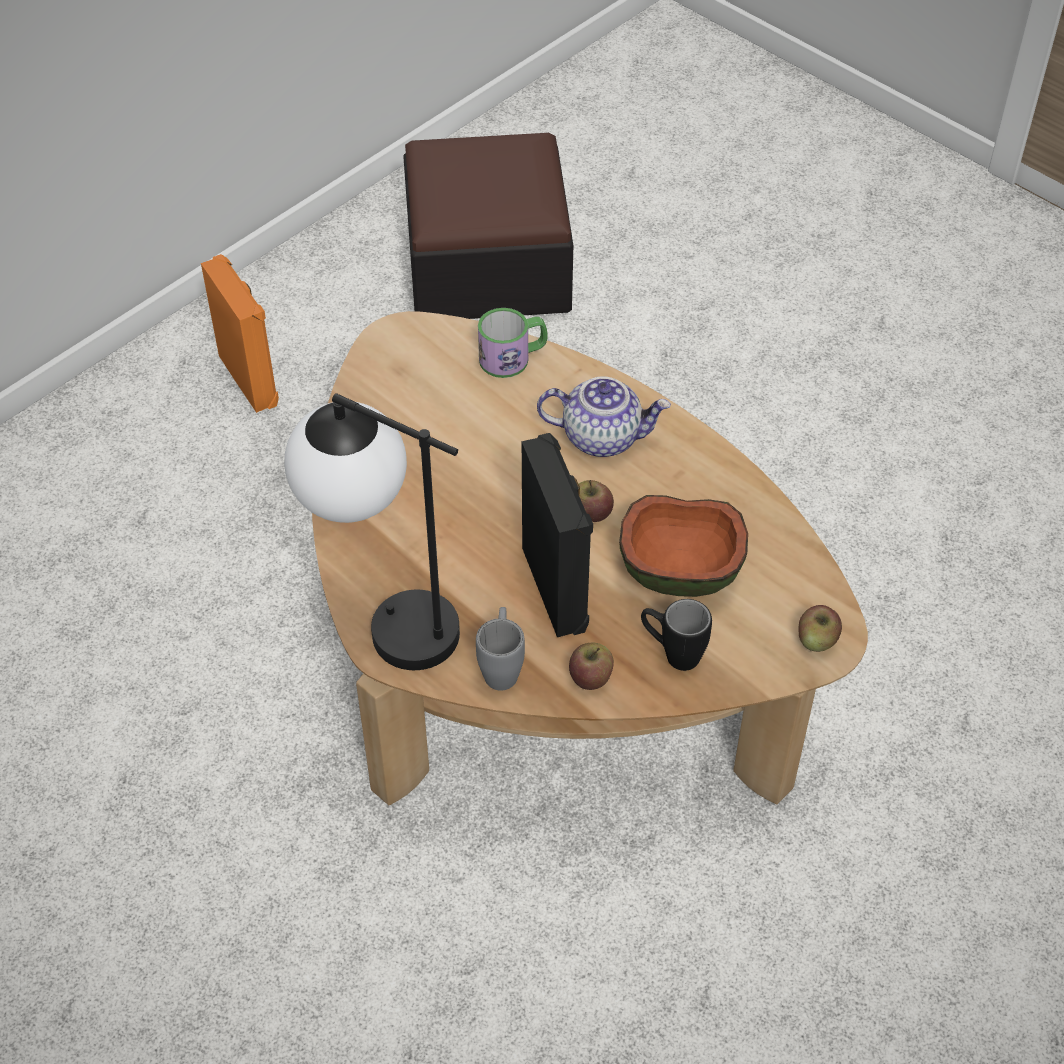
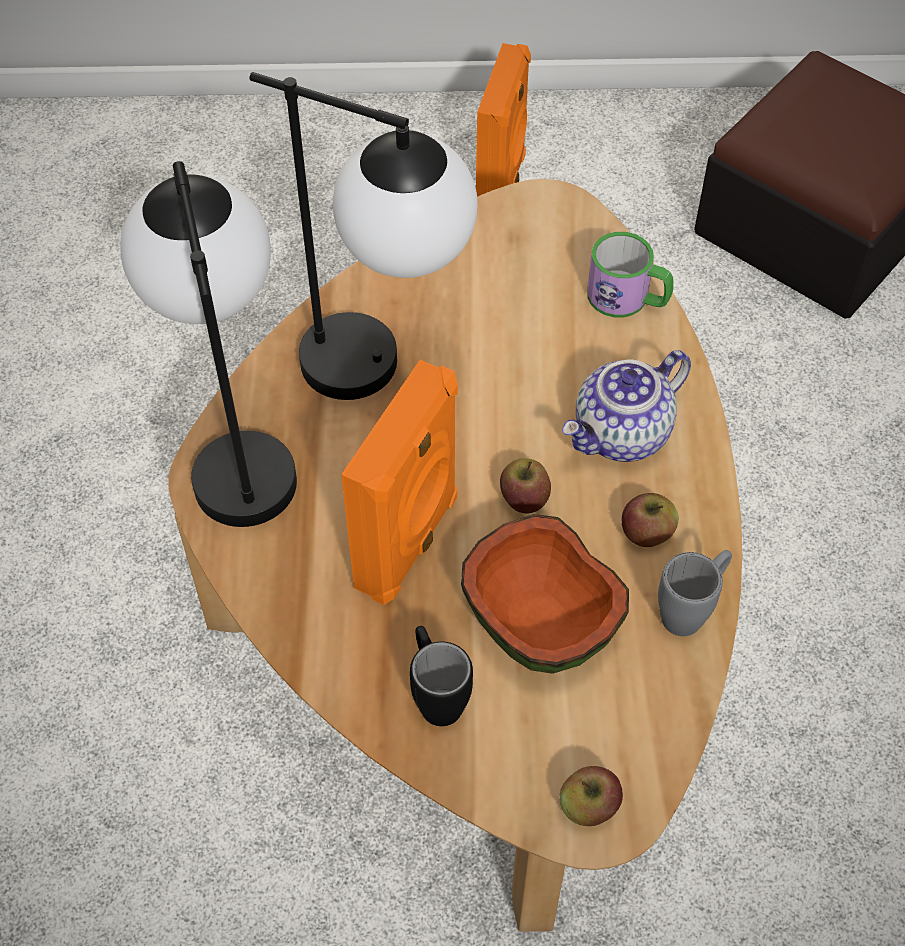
camera: 45 degrees right, 5 degrees up
(422, 506) = (386, 374): none -> table lamp
(501, 667) = (277, 574): grey mug -> grey mug (691, 610)
(557, 588) = (410, 543): black speaker -> orange speaker
(590, 677) = (338, 651): apple -> apple (647, 532)
(602, 436) = (622, 434): teapot -> teapot turned 90 degrees clockwise

